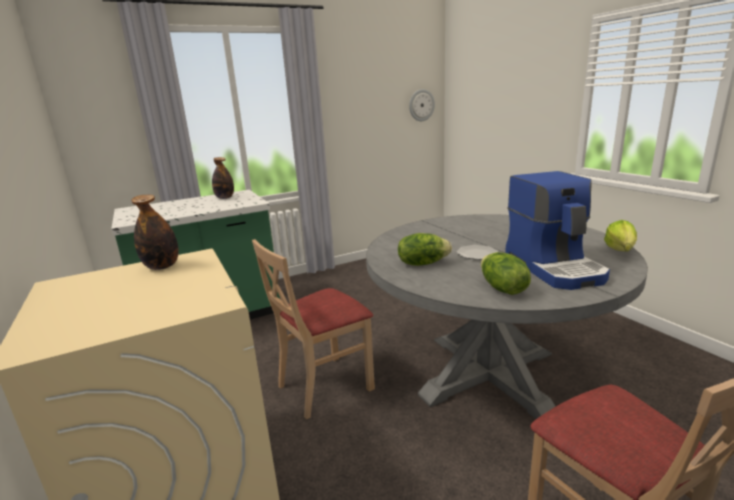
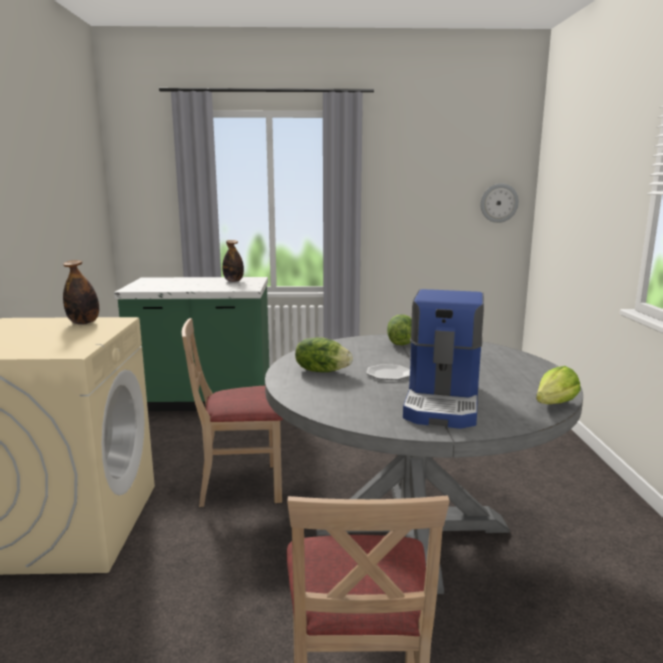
camera: 25 degrees right, 5 degrees down
(502, 288) = (351, 407): lettuce -> lettuce (400, 343)

